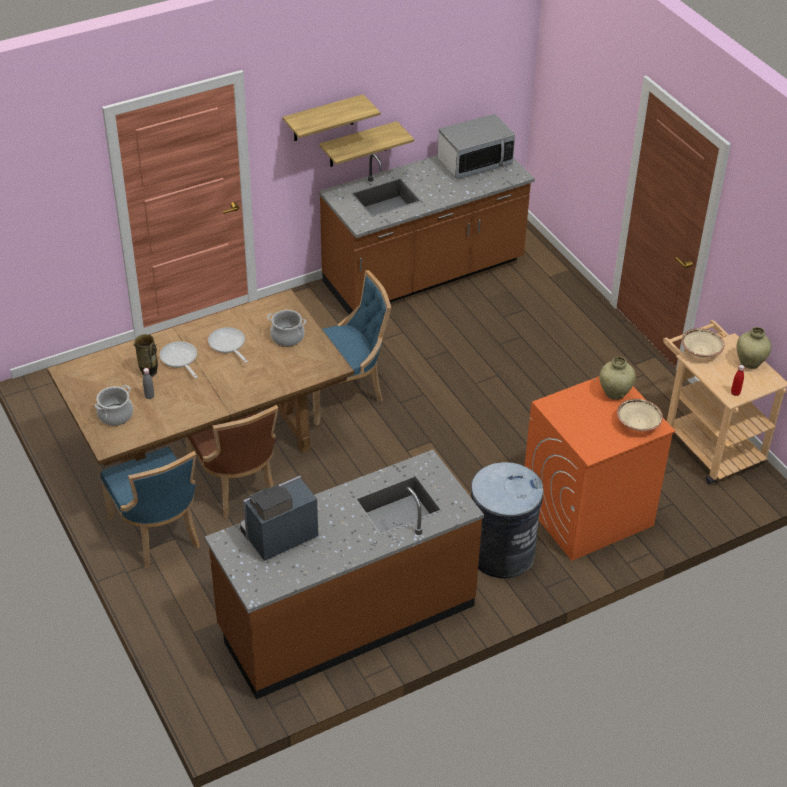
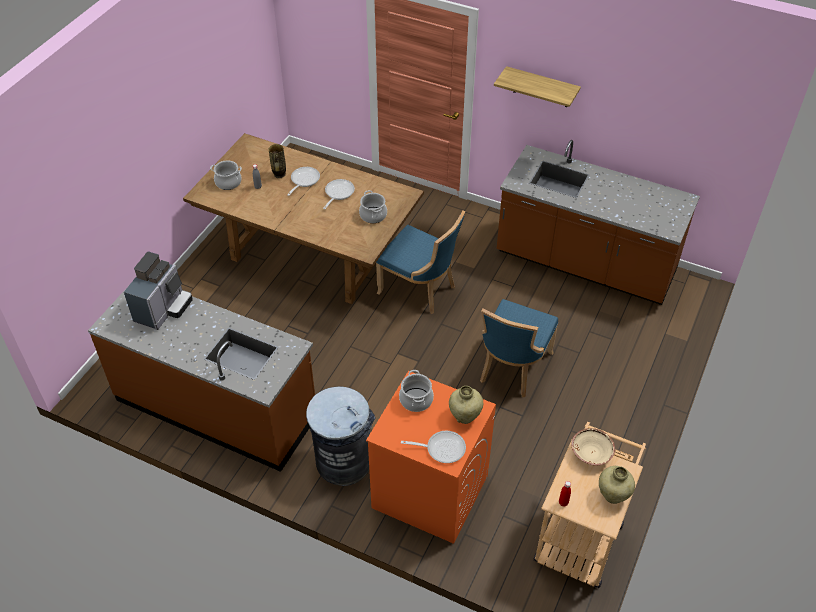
camera: 55 degrees right, 5 degrees up
(158, 533) = (217, 276): blue chair -> blue chair (512, 368)
(237, 486) = (288, 288): brown chair -> none
(277, 536) = (163, 309): coffee machine -> coffee machine turned 90 degrees clockwise
(358, 145) = (569, 127): shelf -> none
(474, 162) = (657, 201): microwave -> none
(570, 413) = (416, 400): none -> cooking pot
(637, 424) = (442, 448): beige bowl -> frying pan

